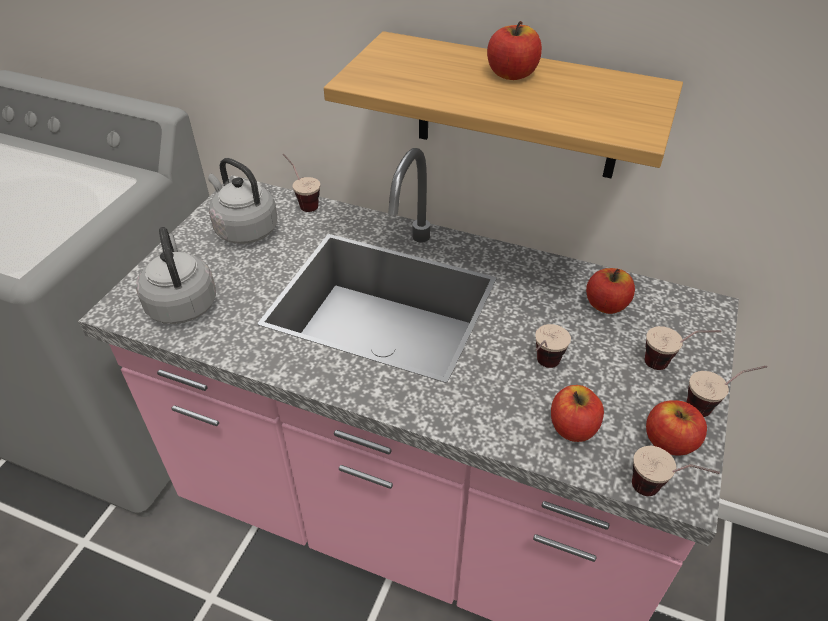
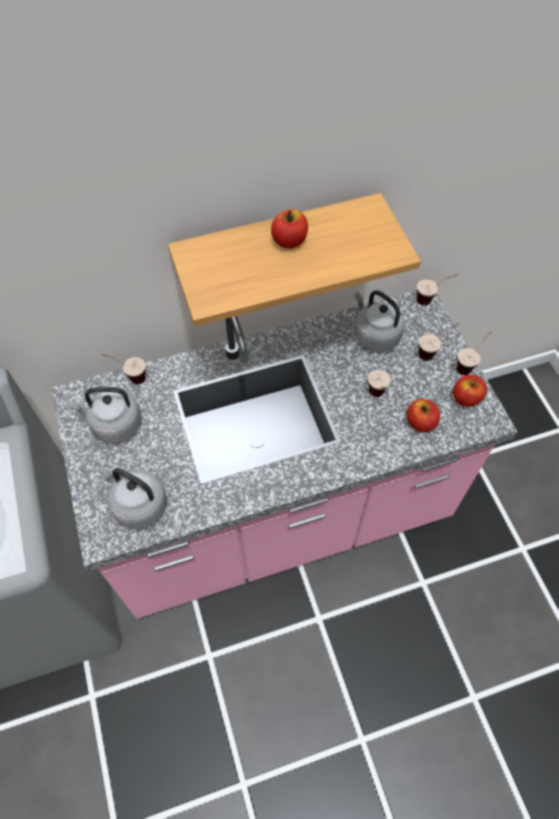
camera: 40 degrees left, 15 degrees up
(606, 305) = (375, 334): apple -> grey kettle
(661, 492) = (483, 428): cup -> cup (431, 299)

